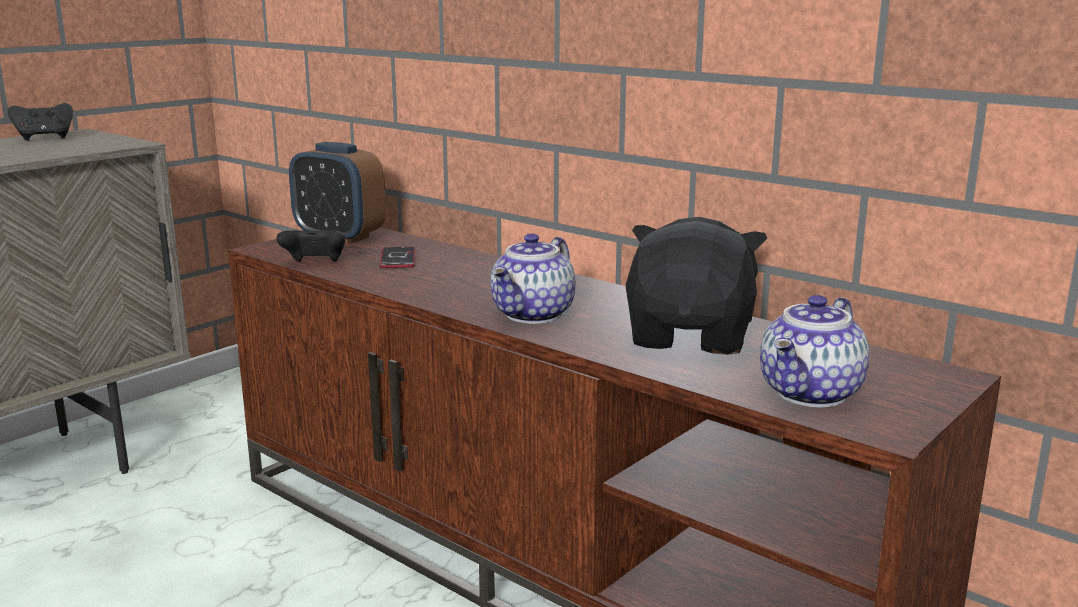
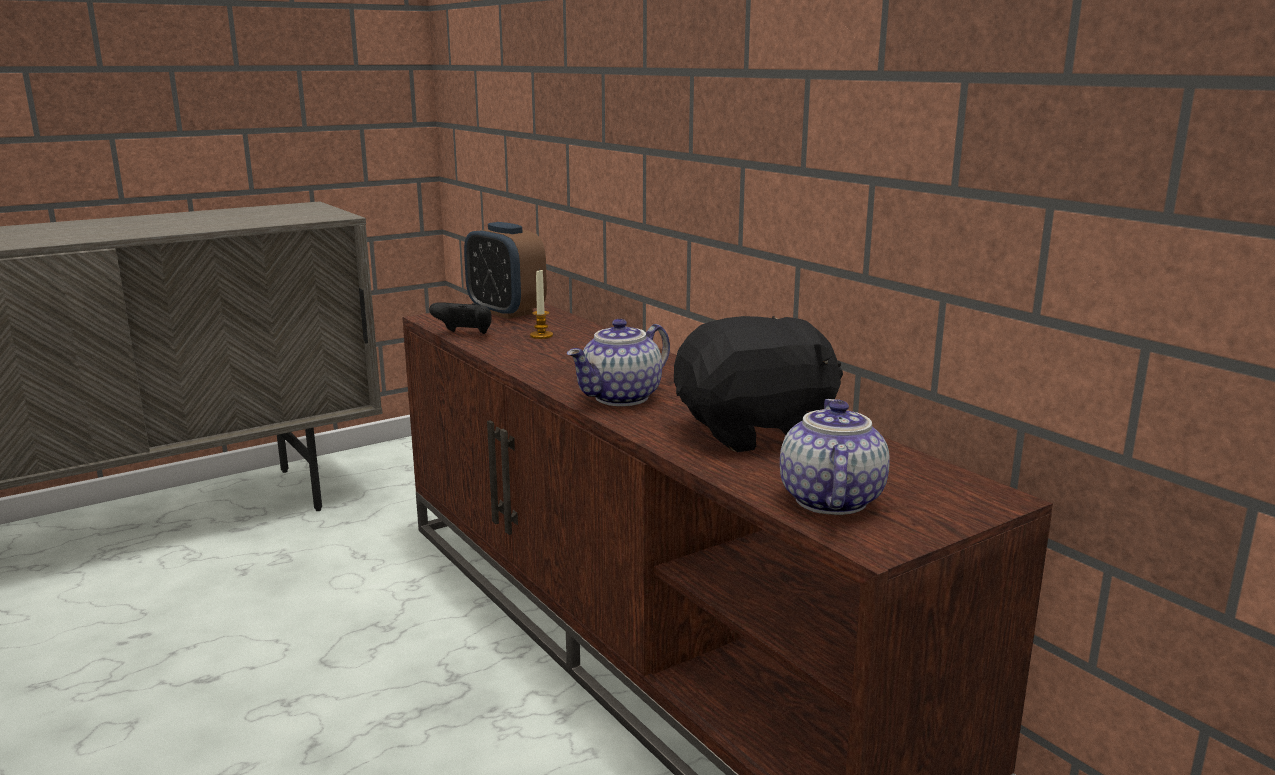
camera: 15 degrees right, 0 degrees up
(45, 138) = (275, 208): black game controller -> none
(398, 259) = (541, 335): phone -> candle
(691, 337) = (755, 432): black plush toy -> black plush toy turned 45 degrees clockwise
(812, 394) = (828, 500): teapot -> teapot turned 135 degrees clockwise

